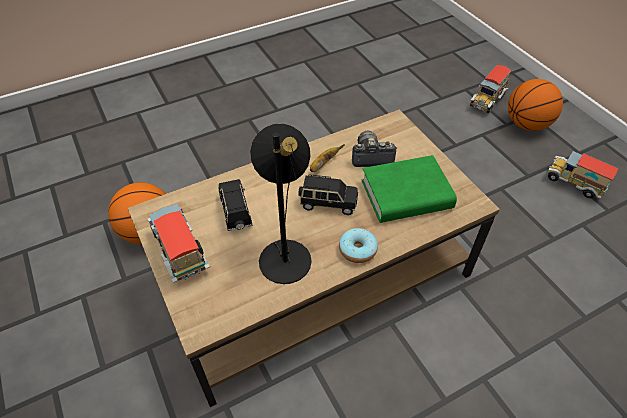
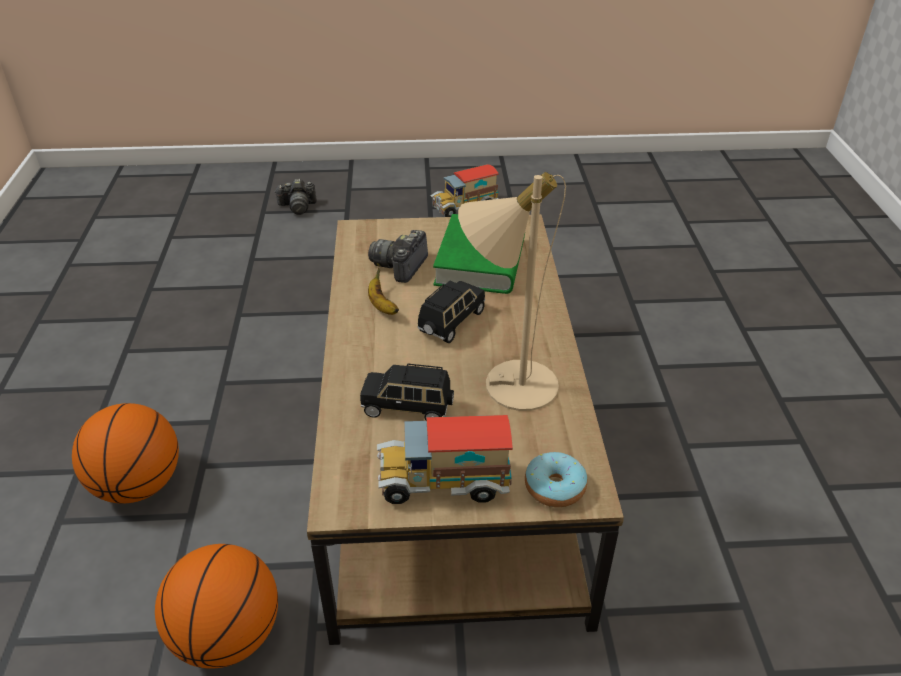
camera: 65 degrees left, 10 degrees down
(286, 252) = (507, 380): black table lamp -> beige table lamp
(357, 250) = (538, 322): donut -> donut (554, 487)
(486, 101) = (298, 206): toy truck -> camera
(526, 124) = (360, 198): basketball -> basketball (138, 485)

